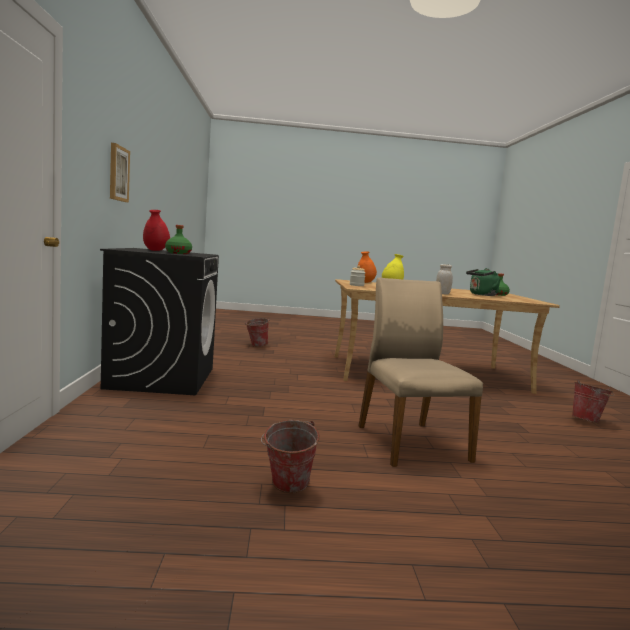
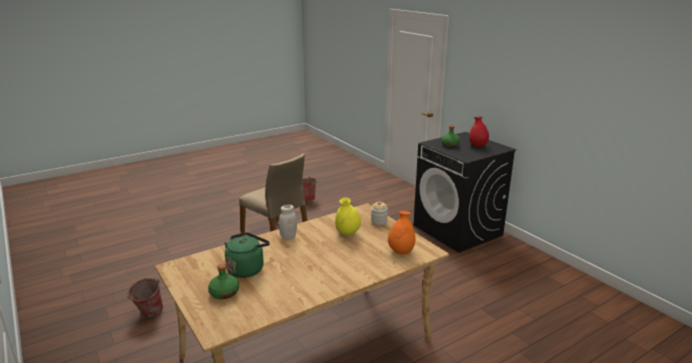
camera: 150 degrees right, 15 degrees up
(118, 173) = (506, 90): picture -> none
(255, 345) = (526, 319): bucket -> none

